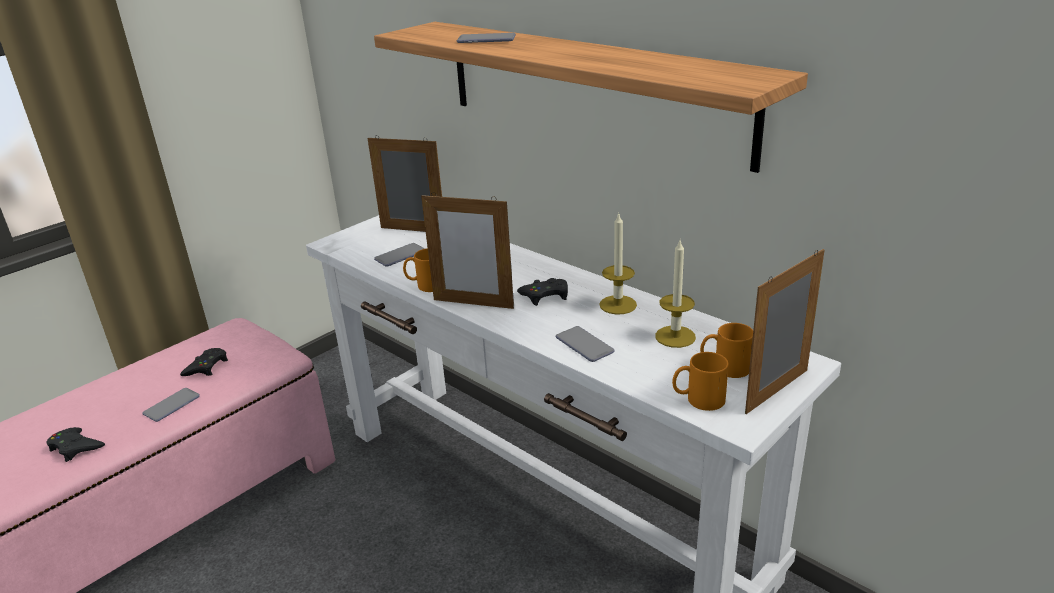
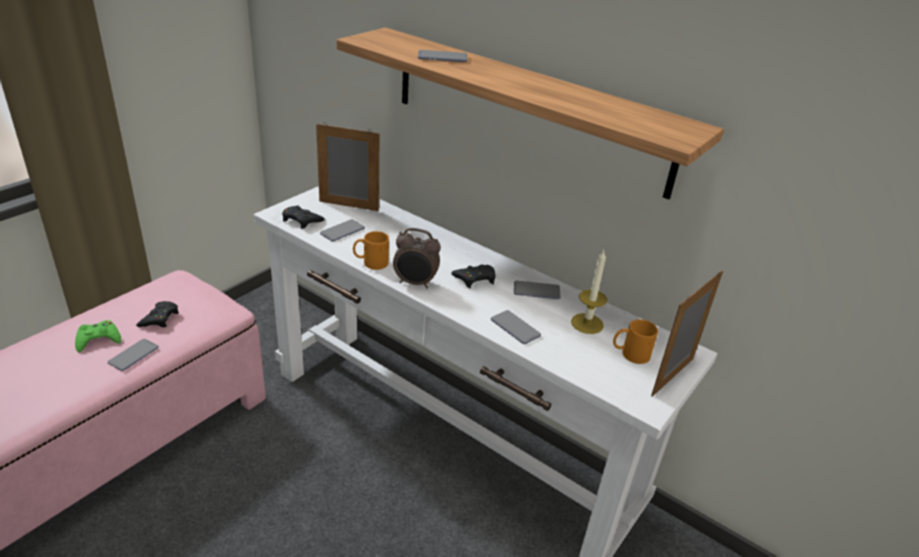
camera: 10 degrees left, 5 degrees up
(75, 447) = (49, 394): black game controller -> black game controller (301, 220)
(138, 391) = (98, 339): none -> green game controller
(473, 304) = (415, 283): picture frame -> alarm clock
(618, 305) = (536, 291): candle -> phone
(698, 400) = (613, 383): orange mug -> none

